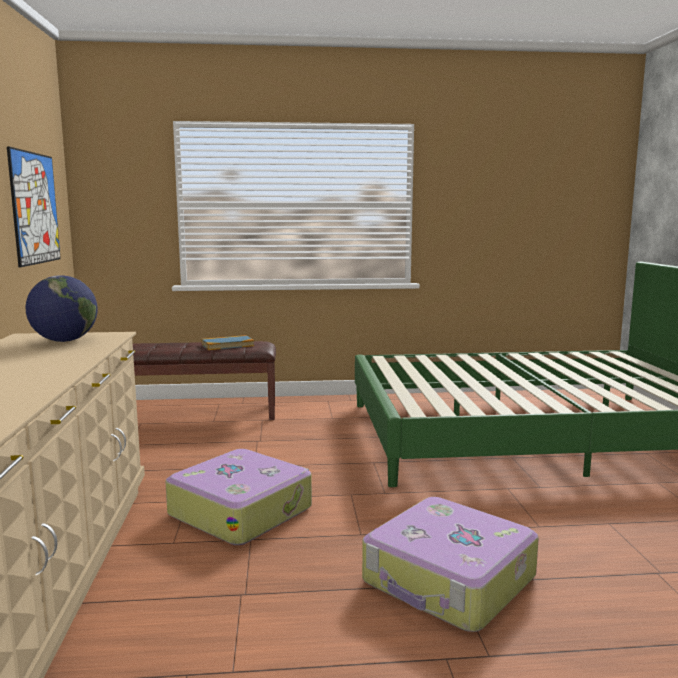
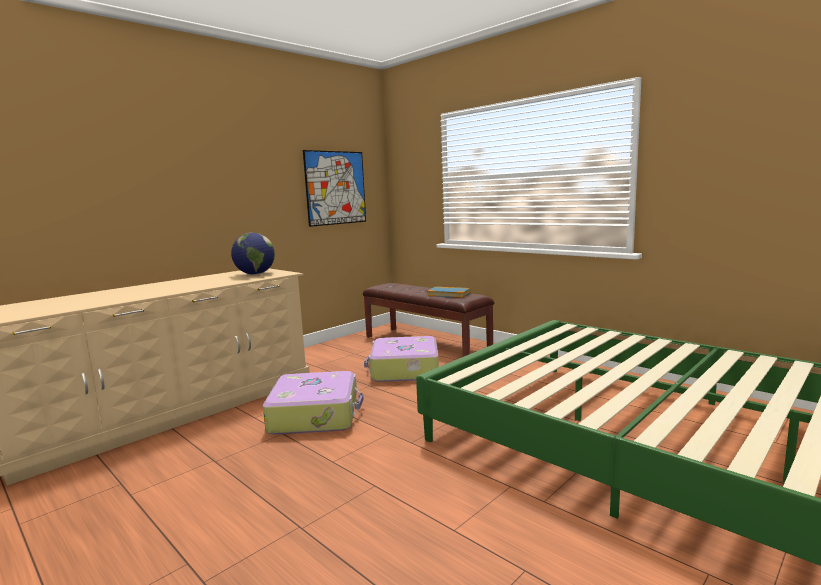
camera: 50 degrees right, 0 degrees up
(449, 581) = (300, 522): suitcase -> suitcase (404, 370)

